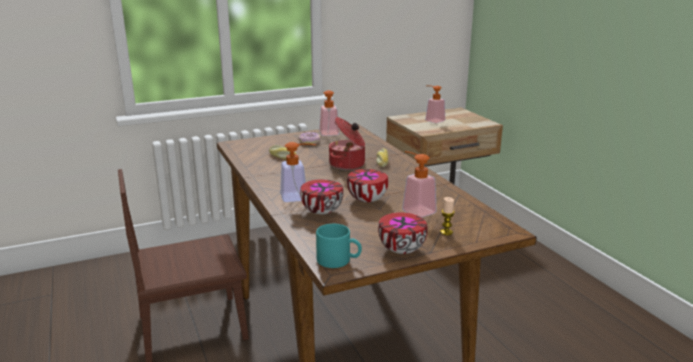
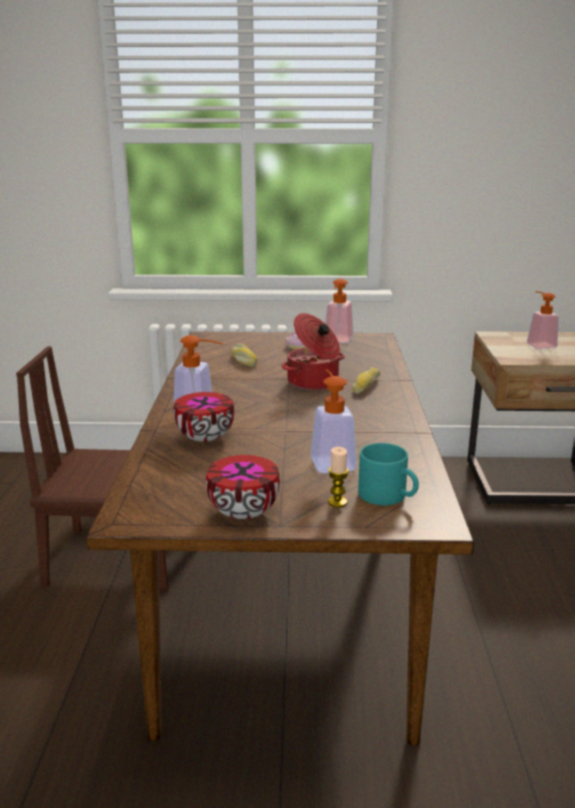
camera: 25 degrees right, 0 degrees up
(339, 260) = (147, 506): turquoise mug -> turquoise mug (389, 496)
(367, 200) = (281, 435): bowl -> none

